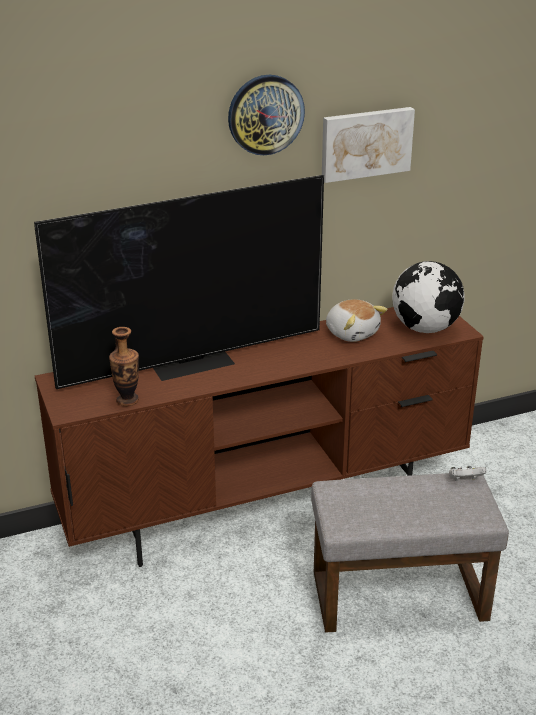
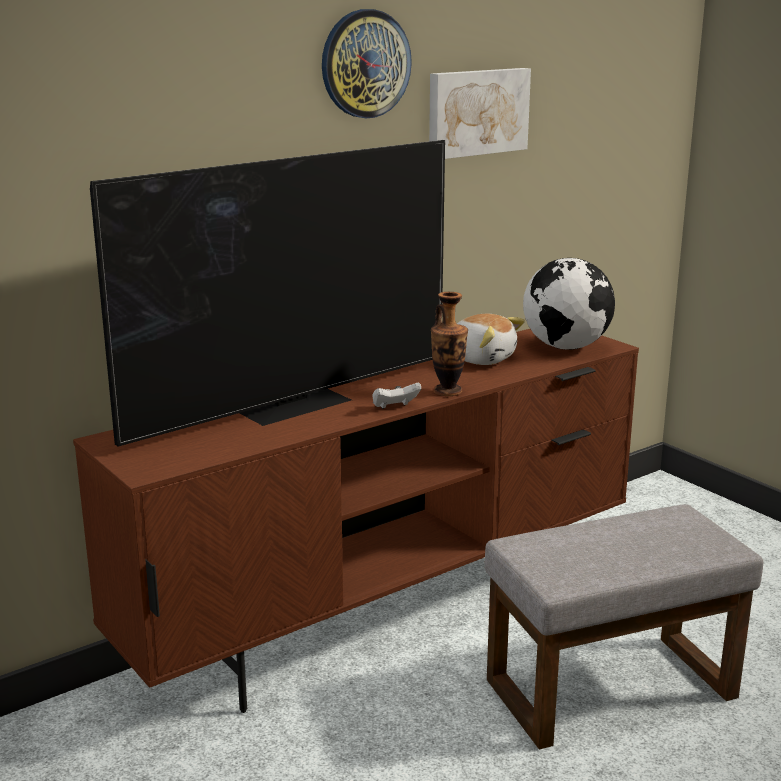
camera: 15 degrees left, 10 degrees down
(127, 400) = (226, 449): vase -> vase (448, 391)
(465, 480) = (676, 514): white game controller -> white game controller (394, 407)

